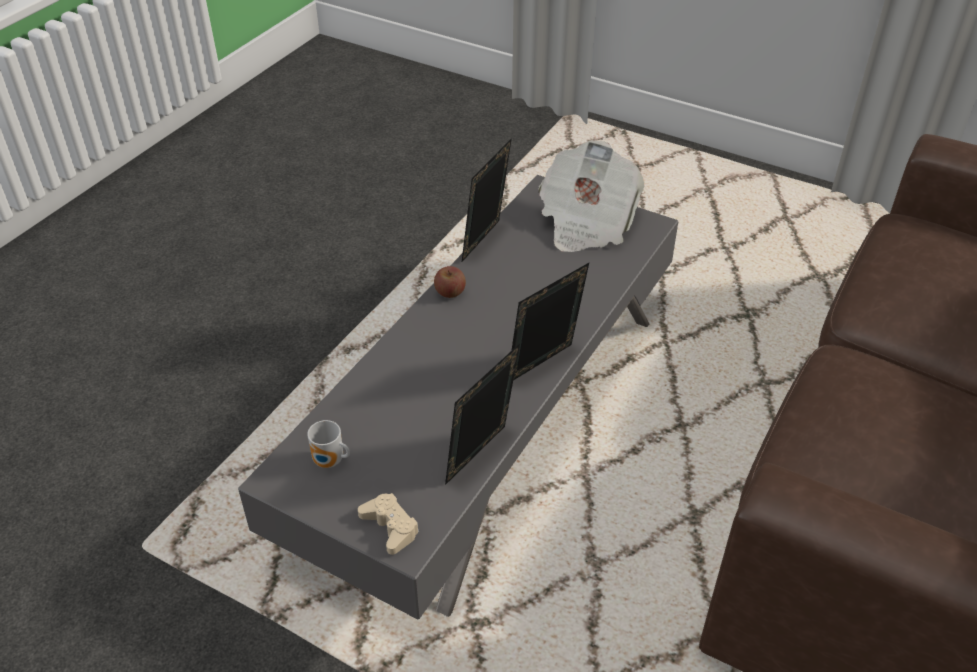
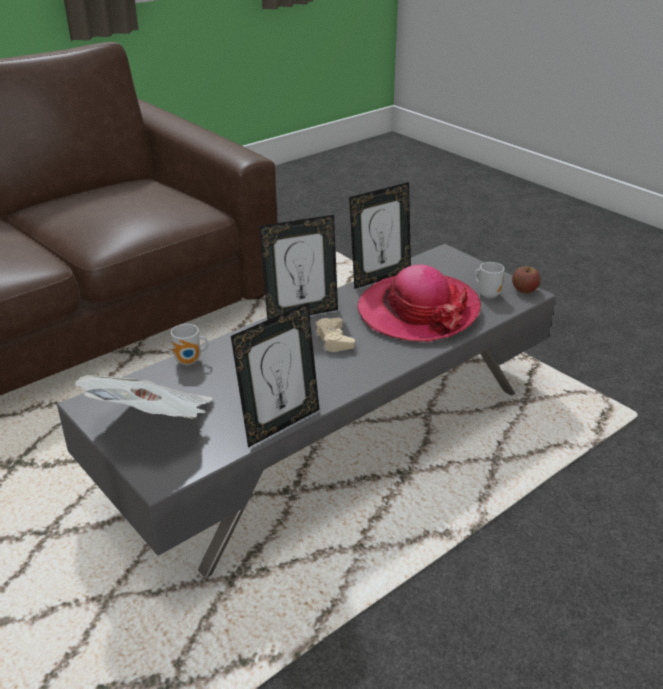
camera: 160 degrees left, 10 degrees down
(390, 527) = (453, 261): beige game controller -> beige game controller (333, 340)
(412, 406) = (417, 311): none -> hat
(450, 292) = (346, 383): apple -> apple (524, 289)
(608, 280) = (190, 361): none -> mug

